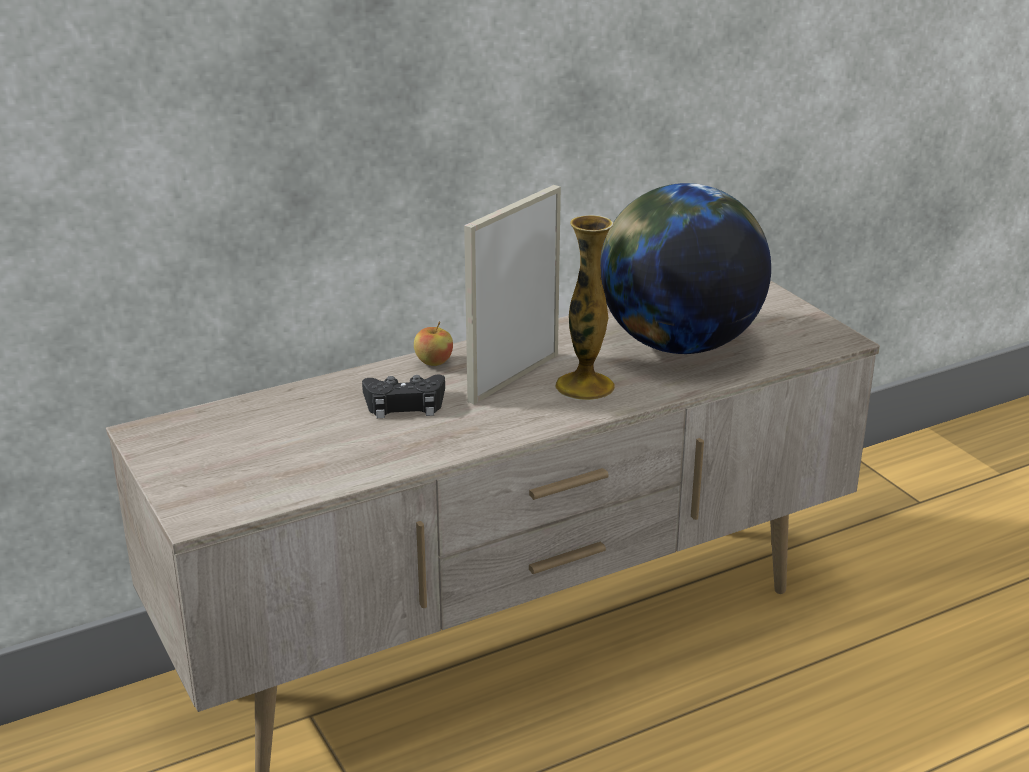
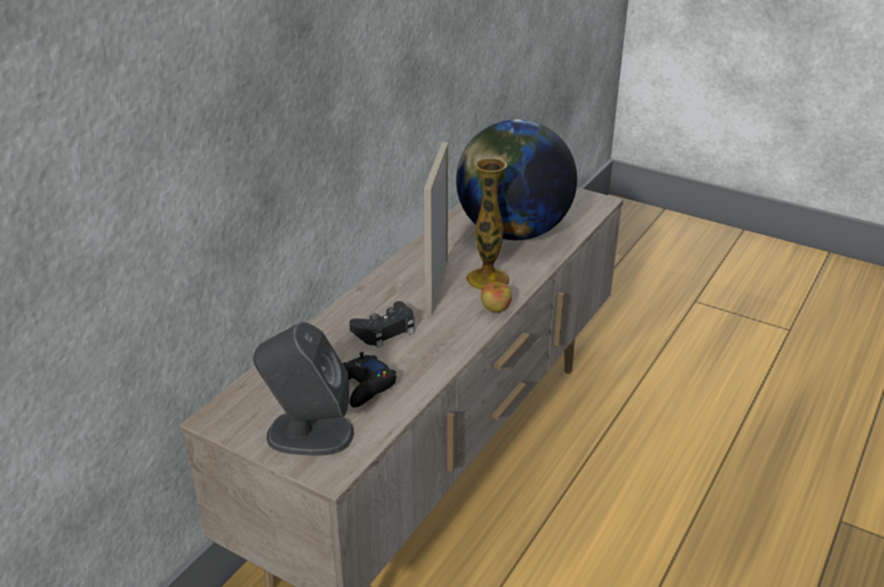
camera: 30 degrees left, 5 degrees up
(214, 476) = (308, 434): none -> grey speaker
(317, 450) = (362, 387): none -> black game controller
(433, 362) = (372, 292): apple -> apple (495, 309)

